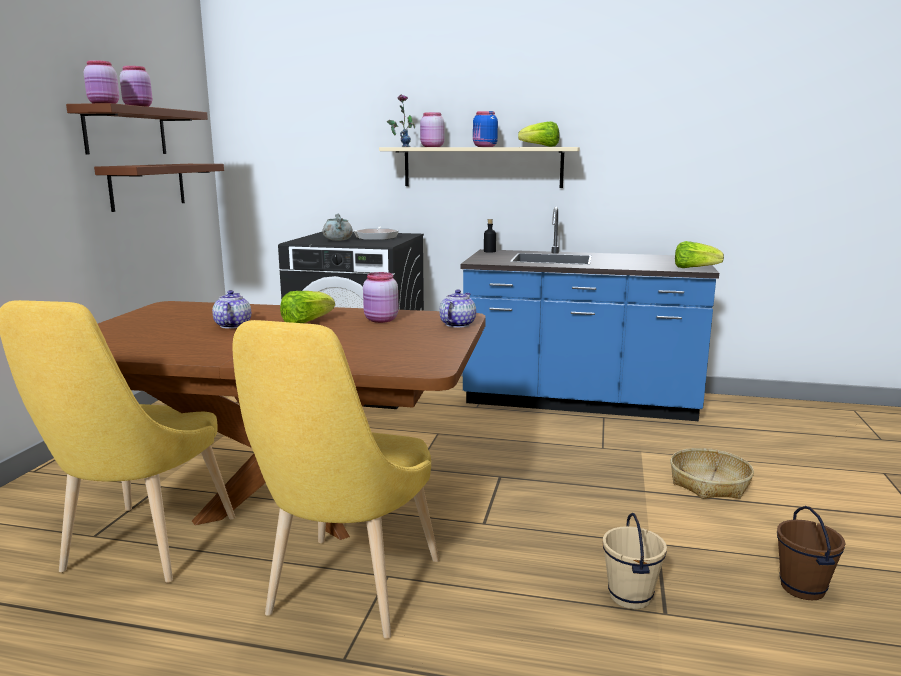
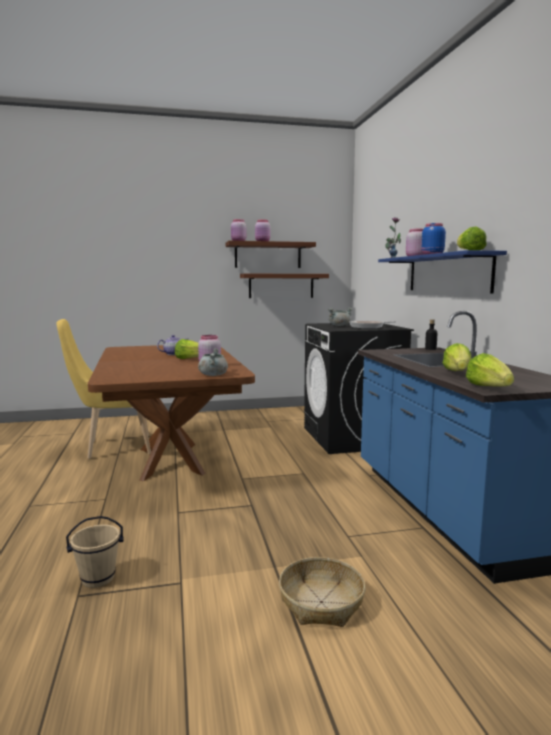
camera: 65 degrees right, 5 degrees down
(348, 593) = (86, 494): yellow chair -> none
(457, 324) = (213, 375): teapot -> grey cooking pot
(482, 167) = (447, 273): beige shelf -> blue shelf
(627, 264) = (457, 373): none -> lettuce
(803, 588) = (129, 673): brown bucket -> none

